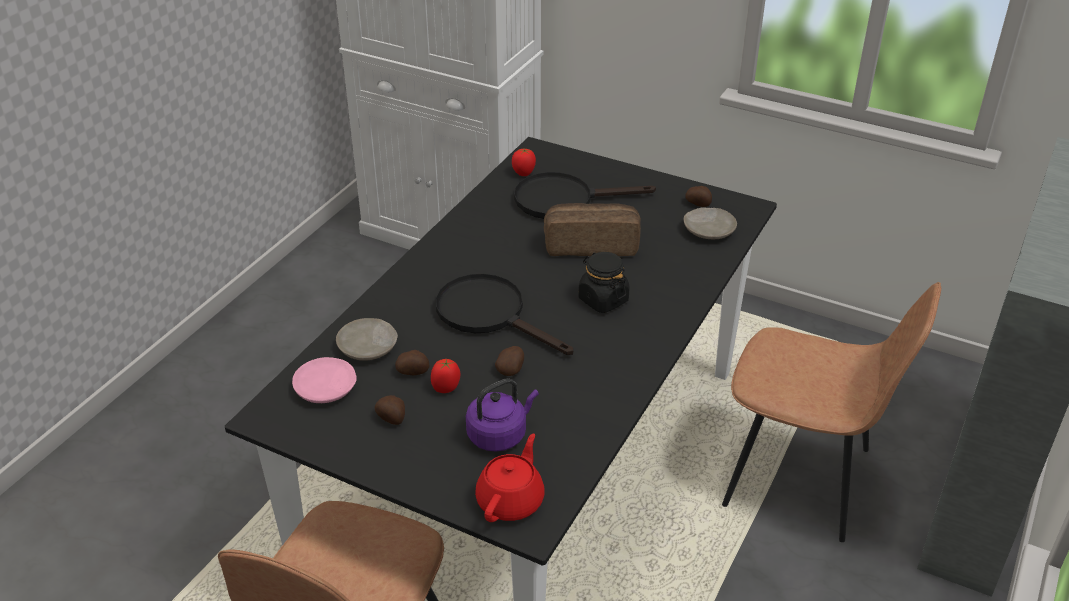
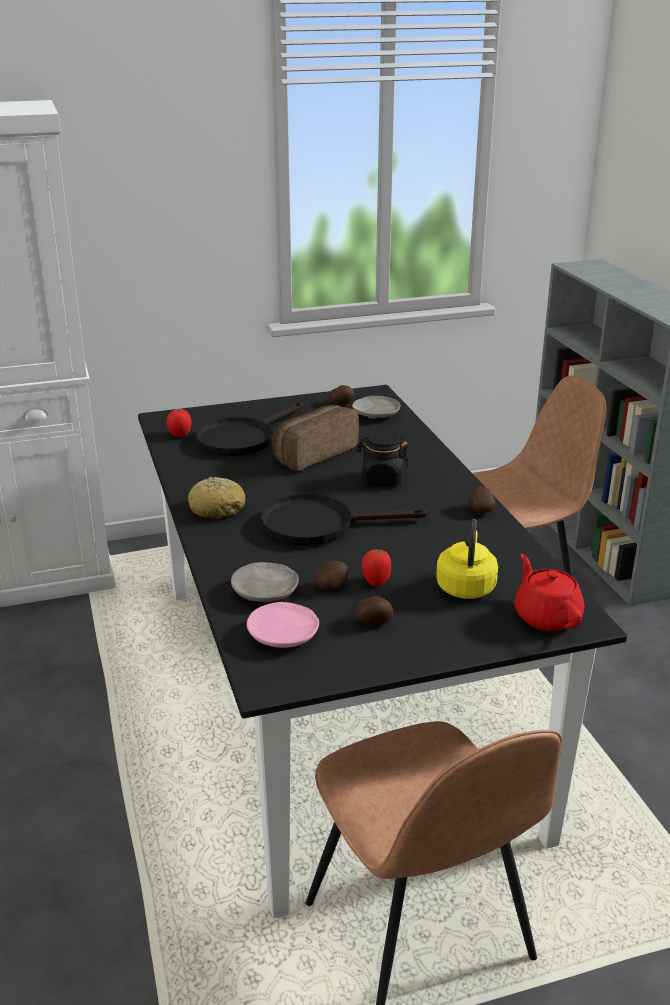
camera: 45 degrees left, 10 degrees down
(445, 258) = (217, 508): none -> bread
(499, 434) = (466, 586): purple kettle -> yellow kettle
(511, 370) = (399, 547): potato -> potato (480, 510)

